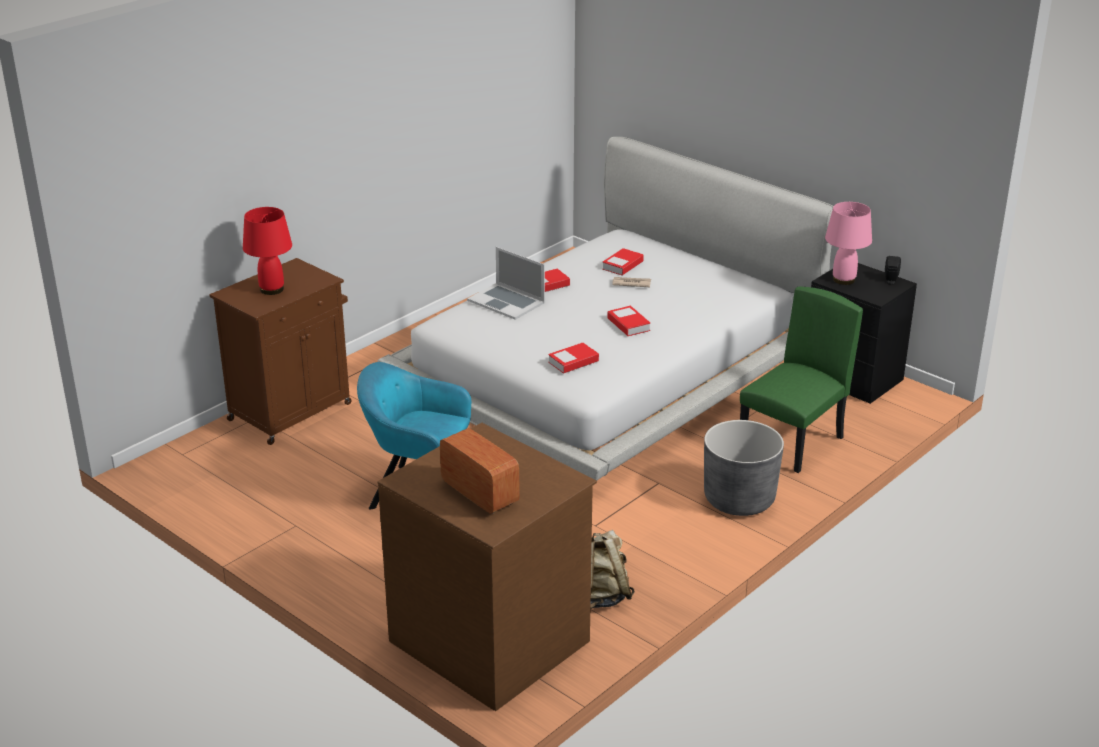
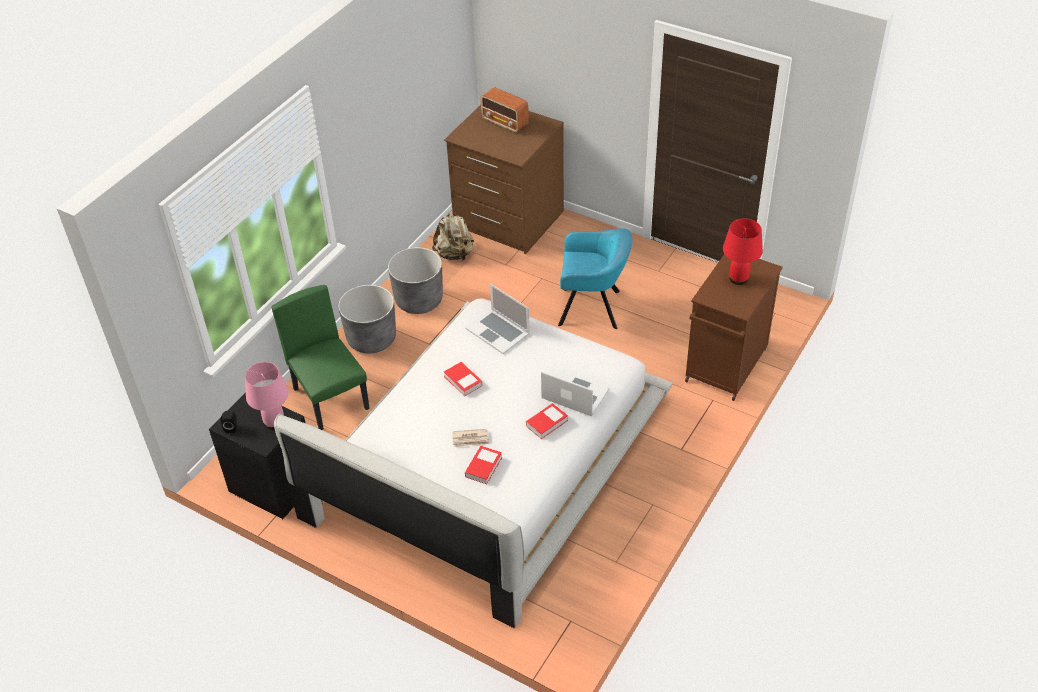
camera: 170 degrees right, 15 degrees up
(573, 362) = (498, 331): book -> laptop
(666, 537) = (419, 300): none -> grey planter
(792, 443) = (331, 398): green chair -> green chair turned 120 degrees clockwise

